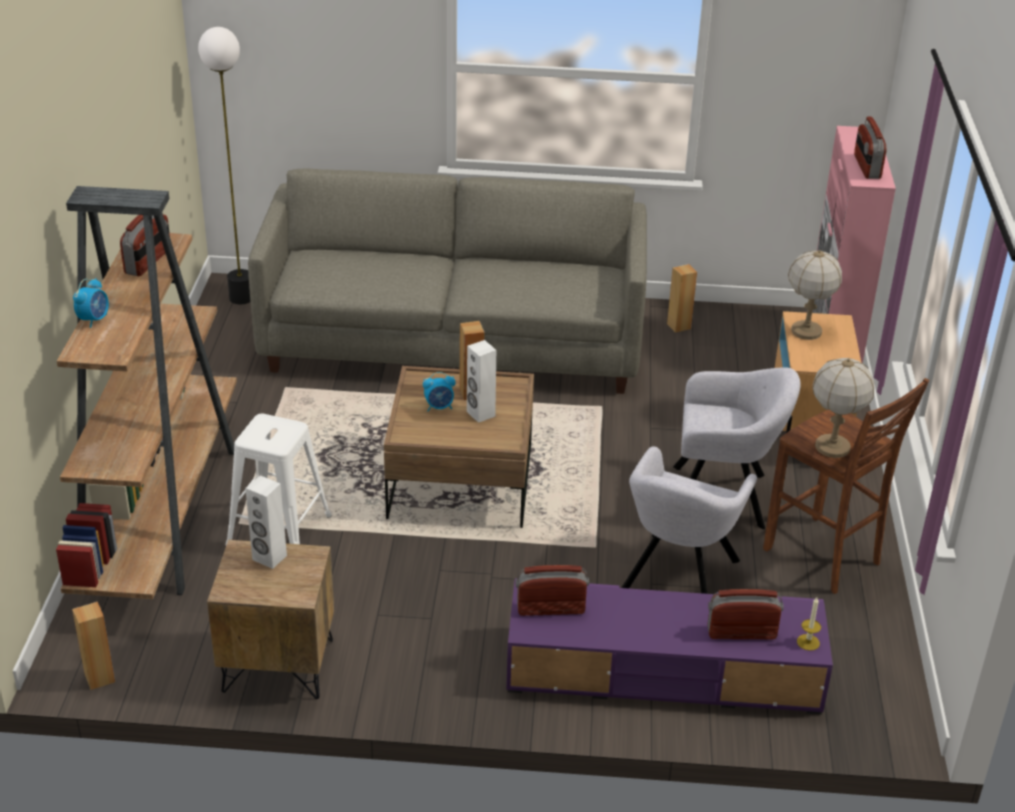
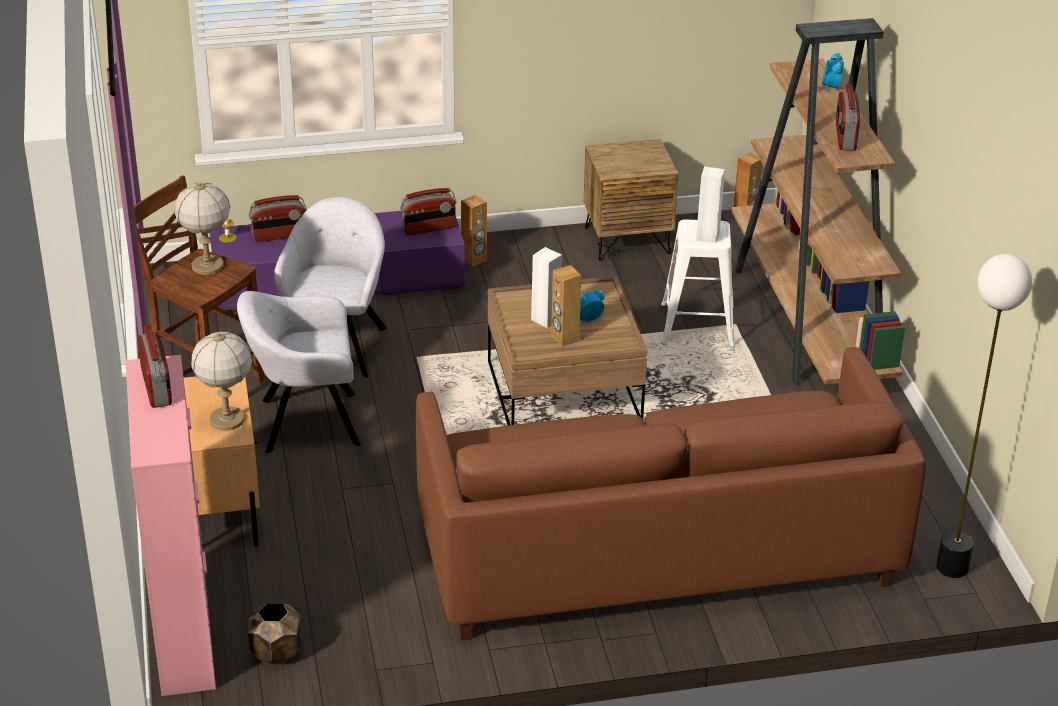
camera: 165 degrees right, 0 degrees up
(269, 558) = (639, 166): white speaker -> white speaker (707, 236)
(454, 342) = (656, 551): grey sofa -> brown sofa
(678, 326) = (387, 634): brown speaker -> brown speaker (474, 260)
(762, 329) = (275, 652): none -> brown planter

